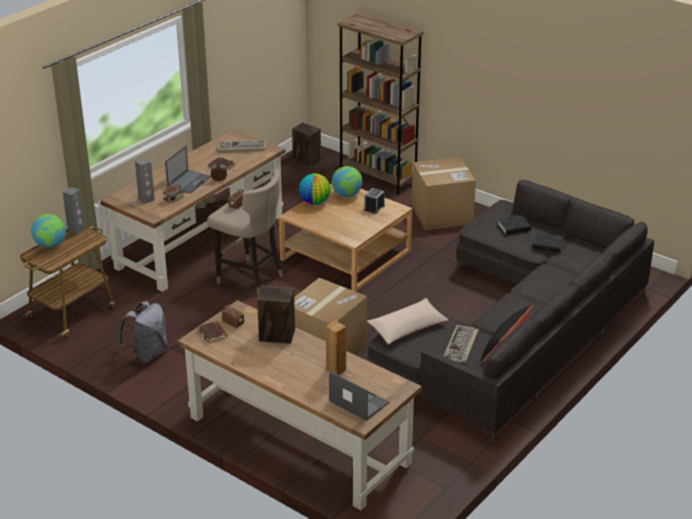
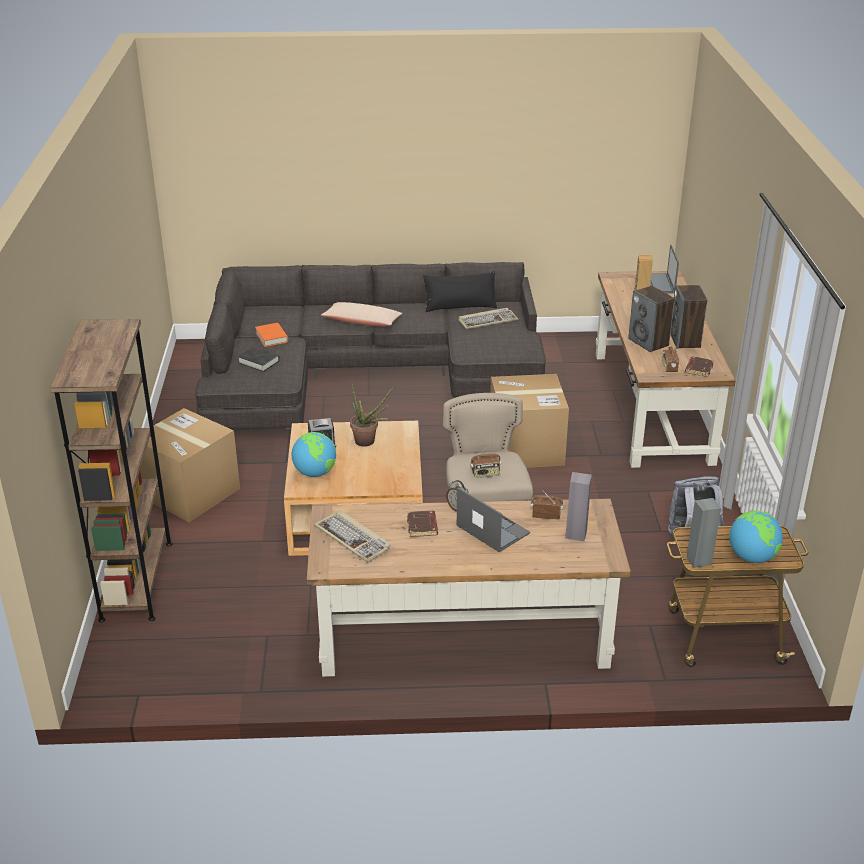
camera: 130 degrees left, 0 degrees up
(189, 181) = (492, 529): laptop -> laptop turned 60 degrees clockwise
(306, 161) = (144, 670): speaker -> speaker (685, 340)
(315, 202) = (359, 485): globe -> none
(354, 222) = (368, 442): none -> potted plant
(407, 328) = (499, 349): beige pillow -> beige pillow (362, 322)
(547, 245) = (272, 337): black book -> orange book

